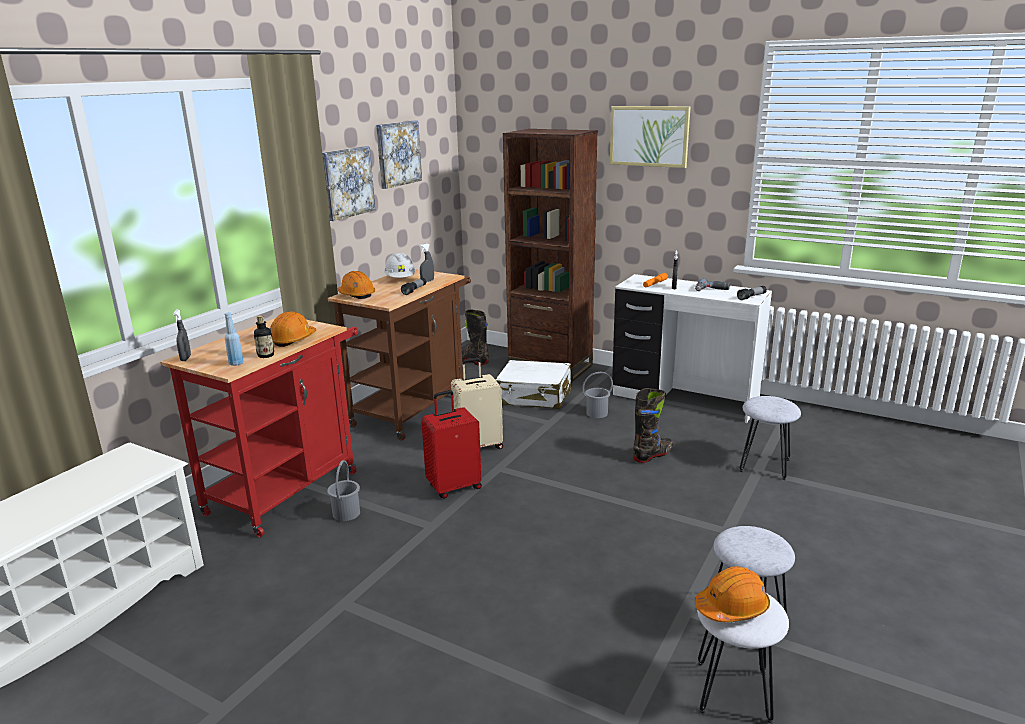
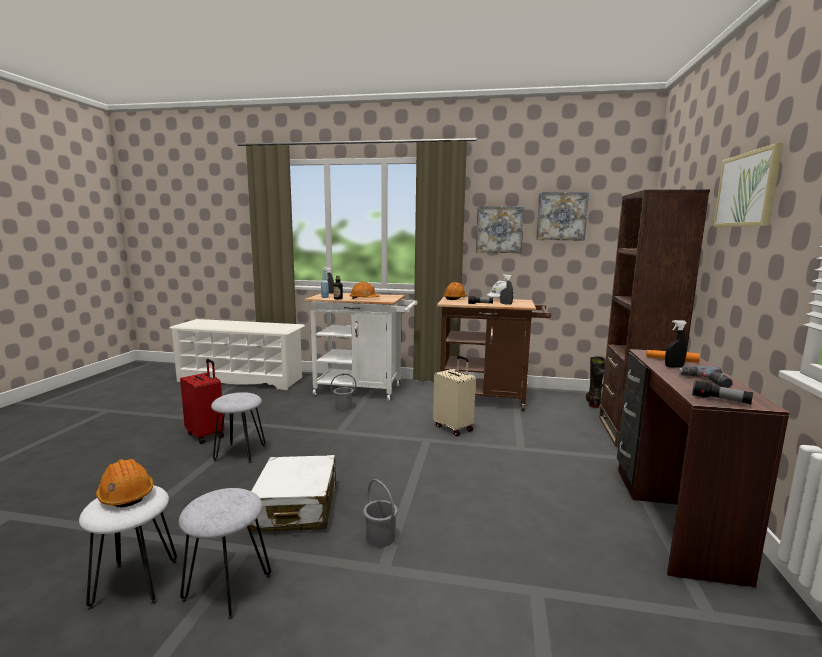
camera: 70 degrees right, 10 degrees down
(289, 488) = (364, 390): red cart -> white cart
(454, 486) = (390, 429): red suitcase -> red suitcase (206, 435)
(534, 396) = (562, 435): white suitcase -> white suitcase (296, 507)
(597, 413) = (565, 467): grey bucket -> grey bucket (380, 538)
(652, 455) = (508, 507): black boot -> none
(684, 400) = (670, 517): white desk -> brown desk
(764, 465) = (557, 597): grey stool -> grey stool (240, 452)

